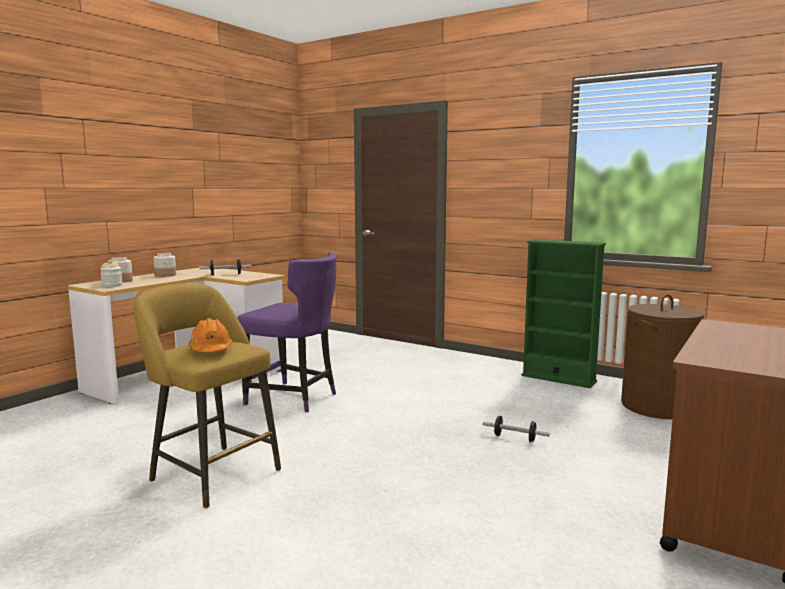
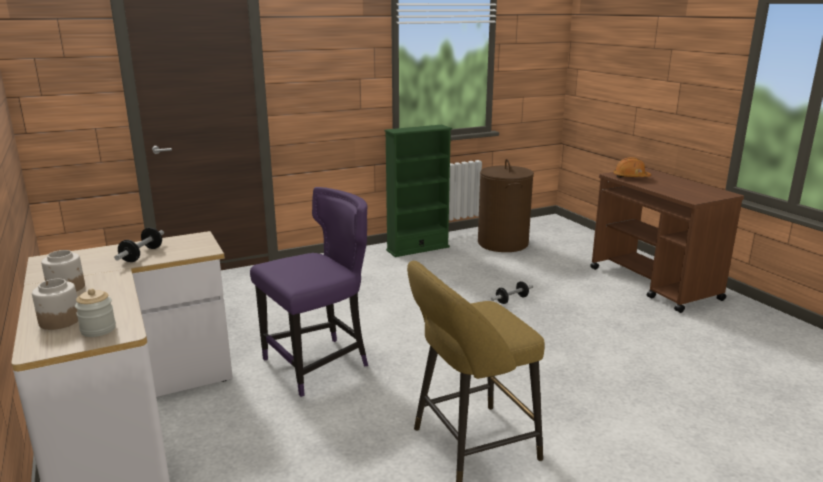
camera: 60 degrees left, 10 degrees up
(210, 349) = (491, 320): orange hard hat -> orange hard hat (630, 177)

